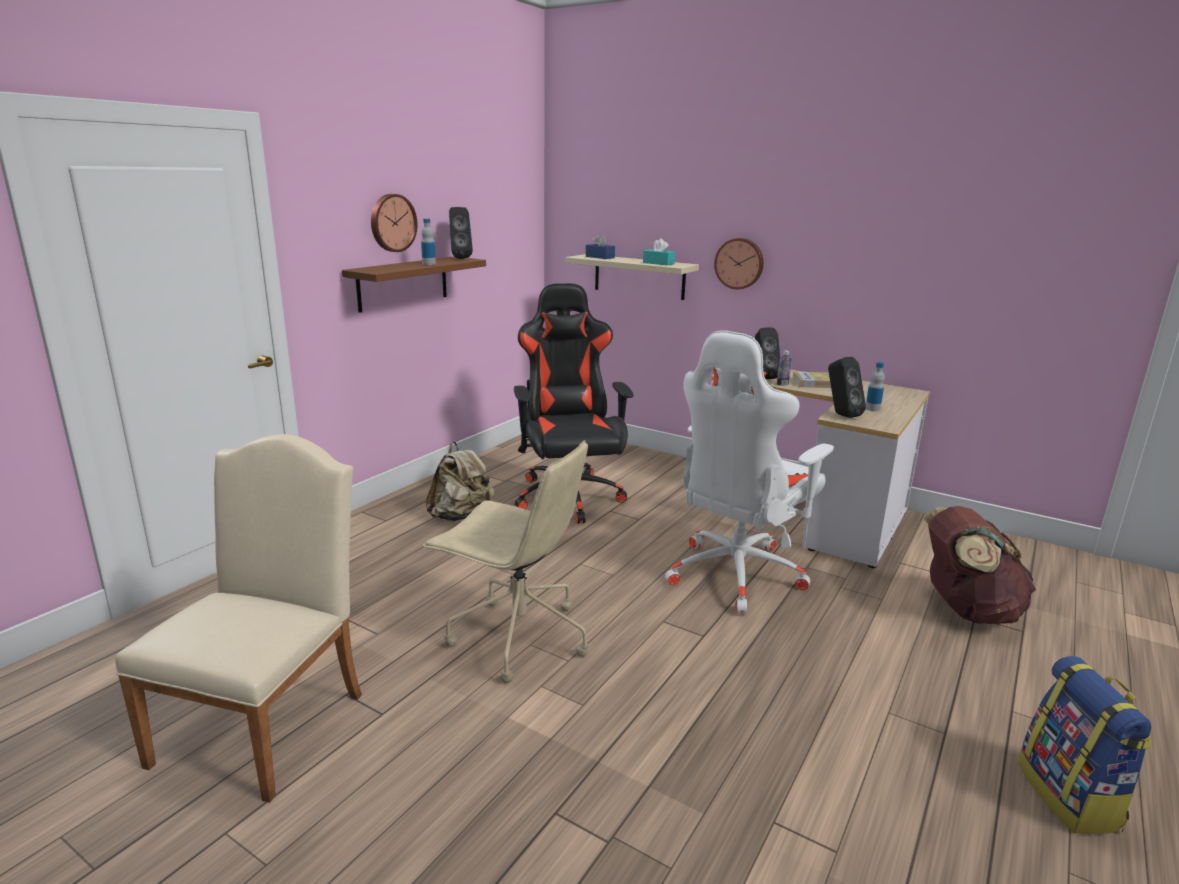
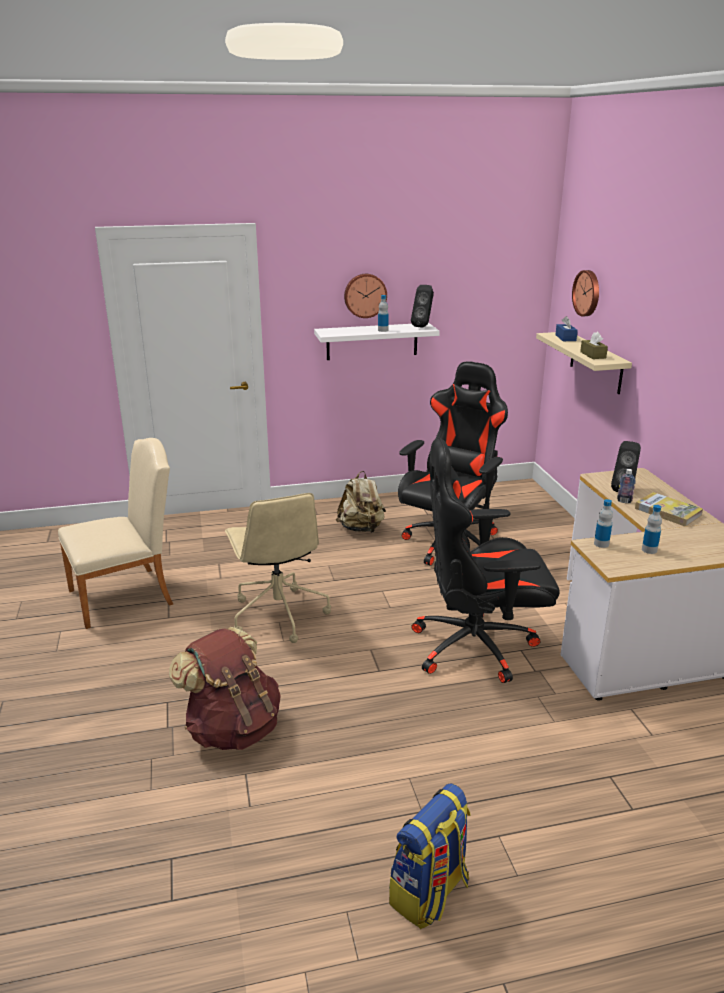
camera: 45 degrees right, 5 degrees up
(403, 283) = (372, 341): brown shelf -> white shelf
(658, 263) = (593, 355): turquoise tissue box -> brown tissue box
(739, 263) = (657, 370): wall clock -> wall clock (587, 293)
(741, 570) = (482, 647): white office chair -> black office chair
(840, 415) = (601, 544): black speaker -> bottle
(966, 610) = (613, 768): brown backpack -> brown backpack (233, 728)

